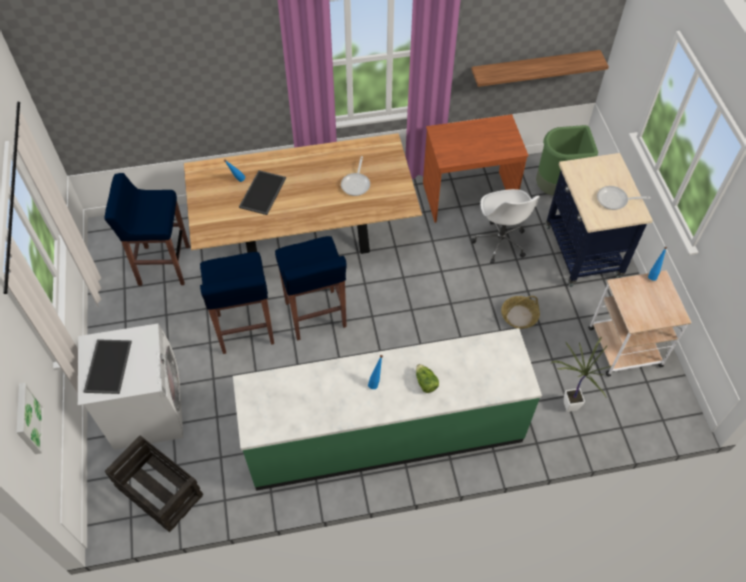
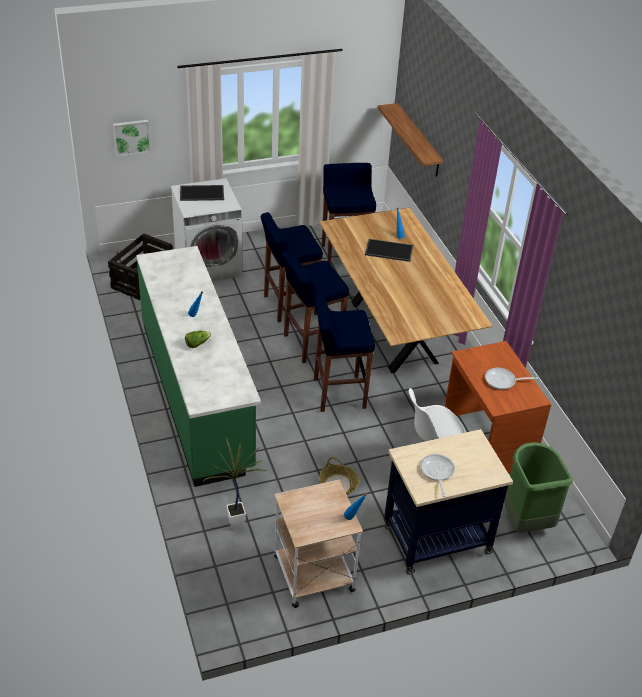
camera: 80 degrees right, 15 degrees down
(356, 184) = (416, 302): frying pan -> frying pan (503, 381)
(395, 300) = (338, 393): none -> blue stool
(534, 68) = (593, 385): shelf -> shelf (418, 140)

